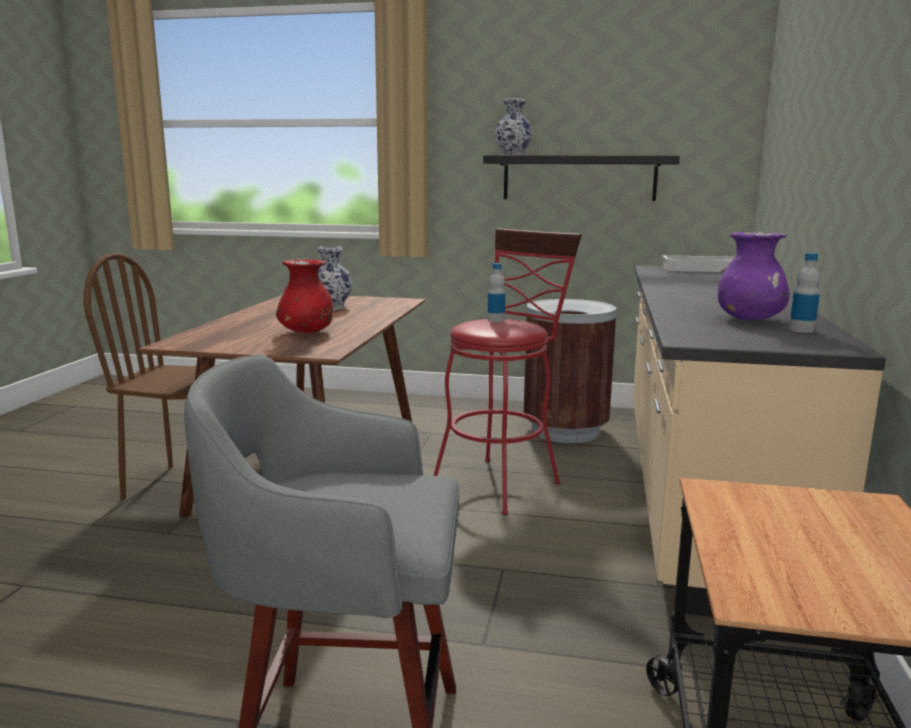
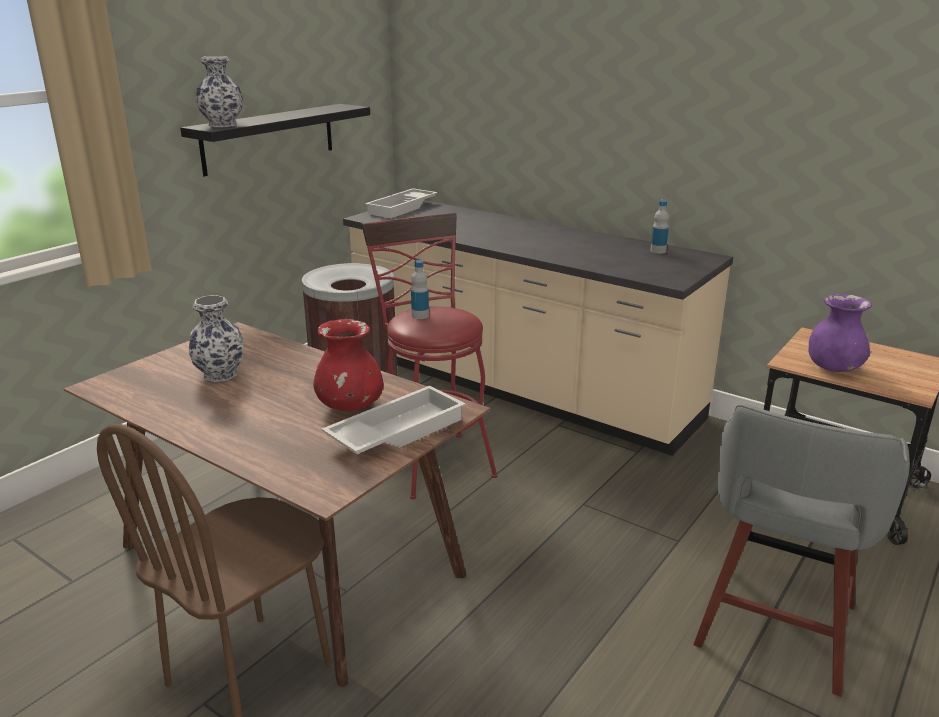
camera: 65 degrees left, 10 degrees up
(274, 345) = (396, 431): none -> white tray
(749, 319) = (618, 252): purple vase -> purple vase (833, 368)

